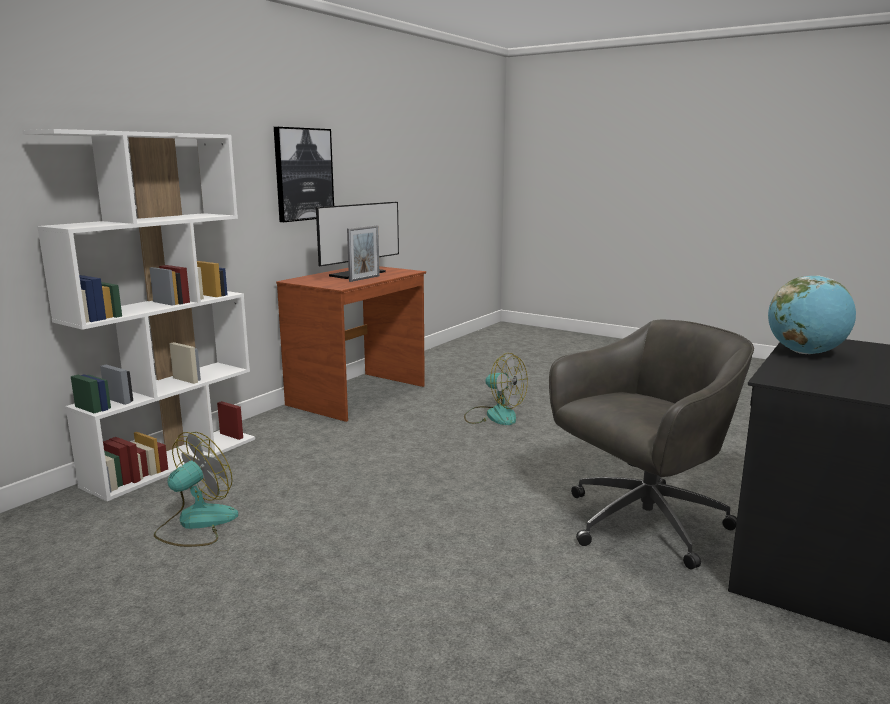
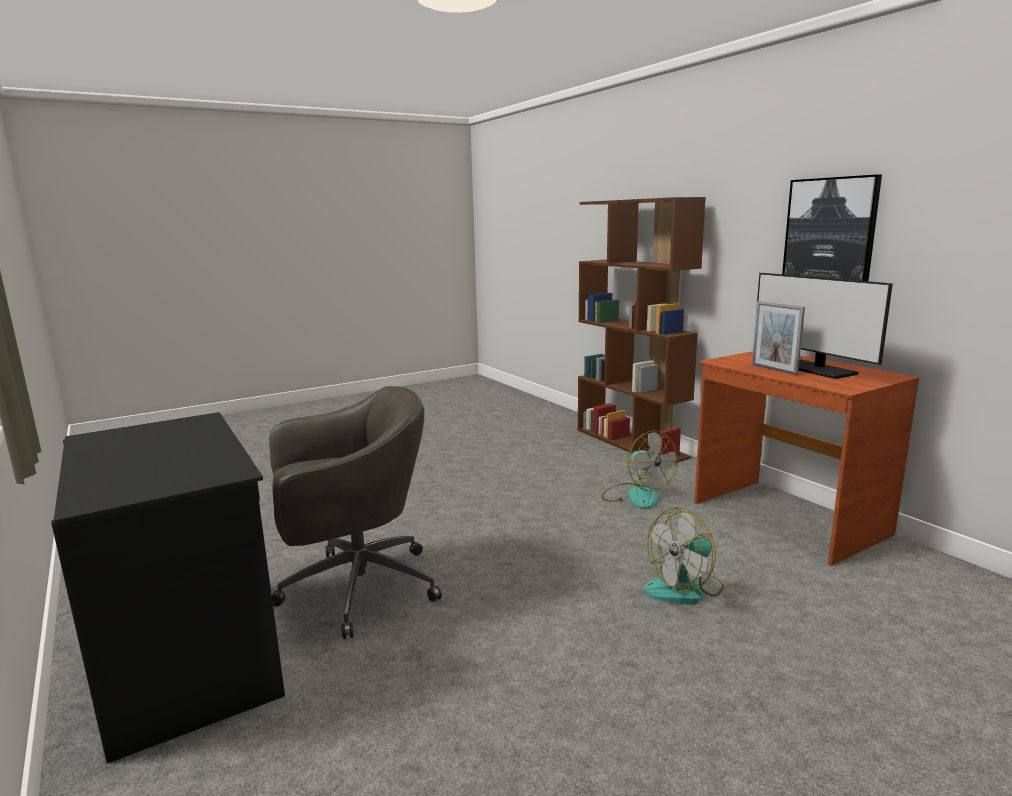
camera: 115 degrees right, 0 degrees up
(173, 461) = (631, 443): white bookcase -> brown bookcase
(196, 523) = (527, 447): fan -> fan (636, 495)
(641, 524) = (355, 588): grey office chair -> grey office chair turned 105 degrees counterclockwise
(805, 353) = (206, 450): globe -> none

